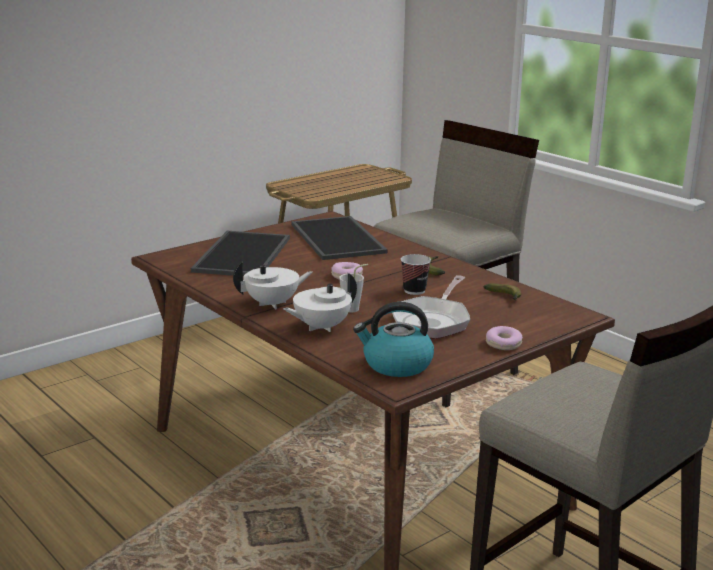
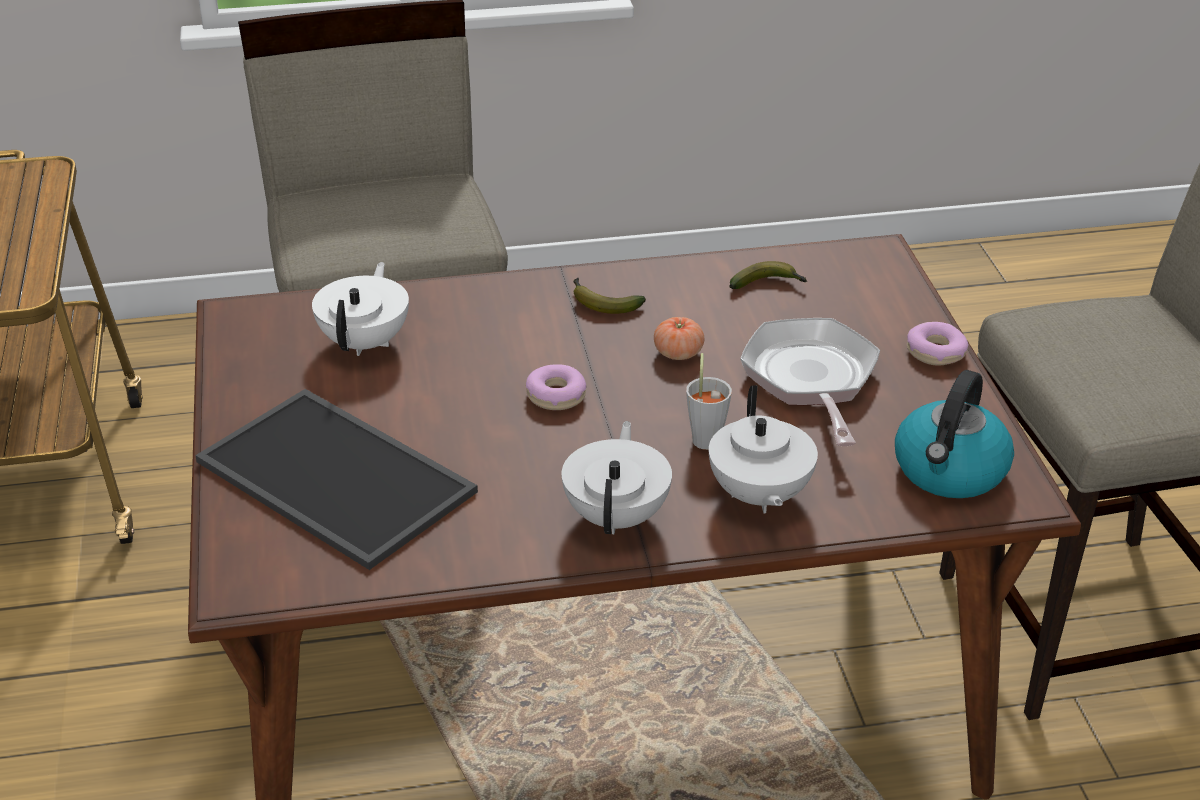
camera: 60 degrees left, 15 degrees up
(339, 238) = (366, 342): tray -> white teapot
(414, 290) = (678, 353): cup -> tomato
(432, 321) = (811, 380): frying pan -> frying pan turned 150 degrees counterclockwise

